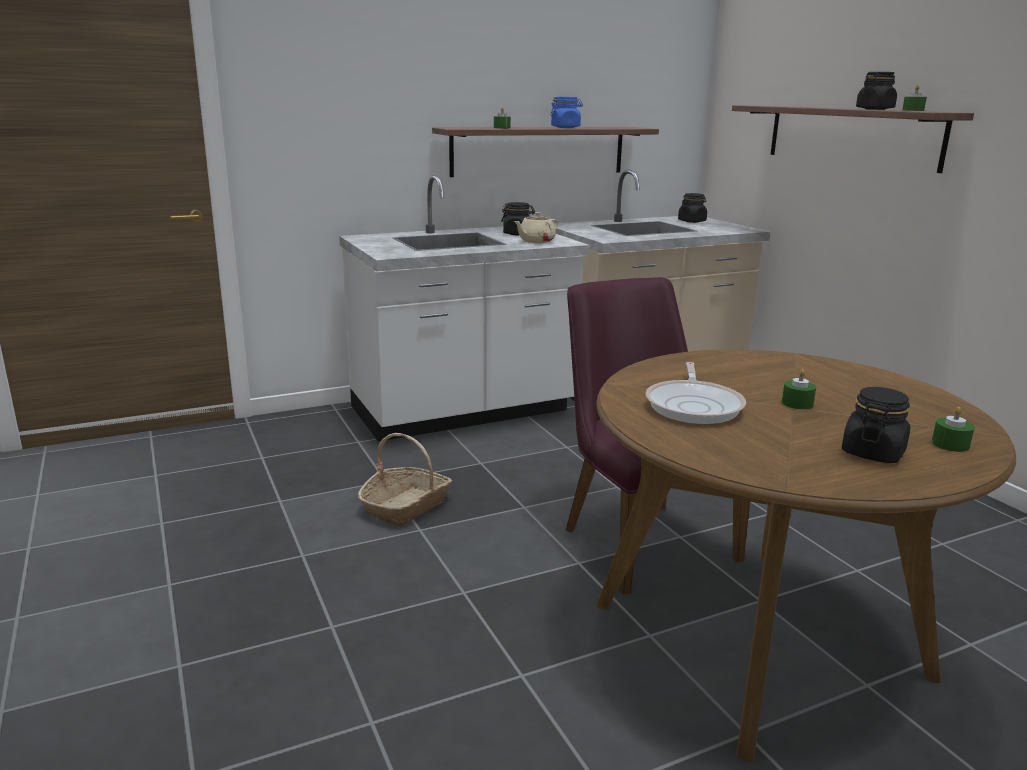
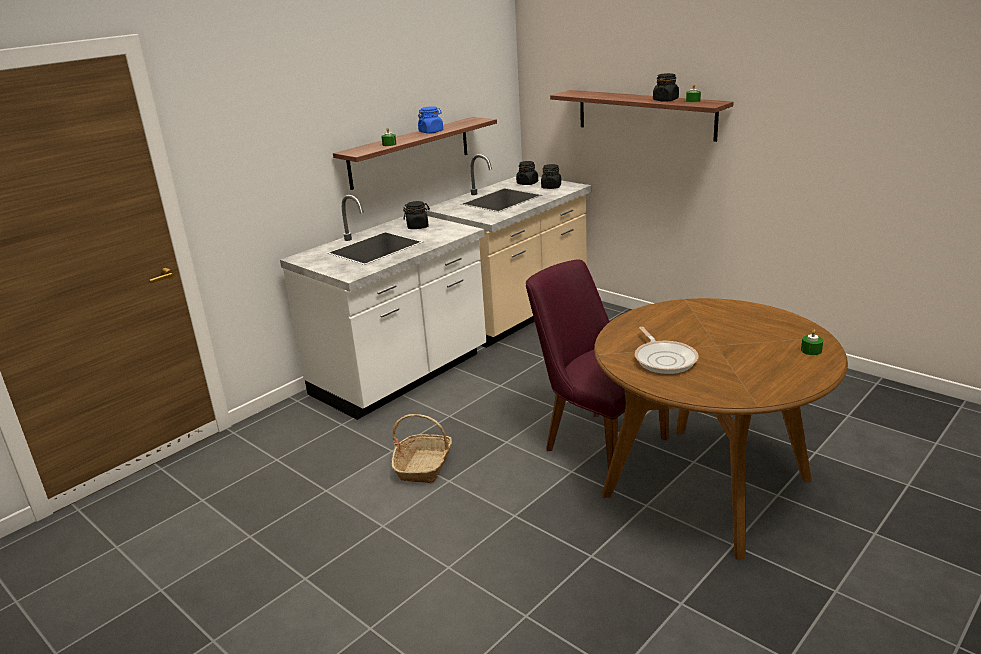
camera: 20 degrees left, 5 degrees up
(536, 241) = (441, 233): beige teapot -> none
(797, 403) = (716, 341): green candle -> none
(873, 453) = (779, 367): black jar -> black jar (551, 187)

